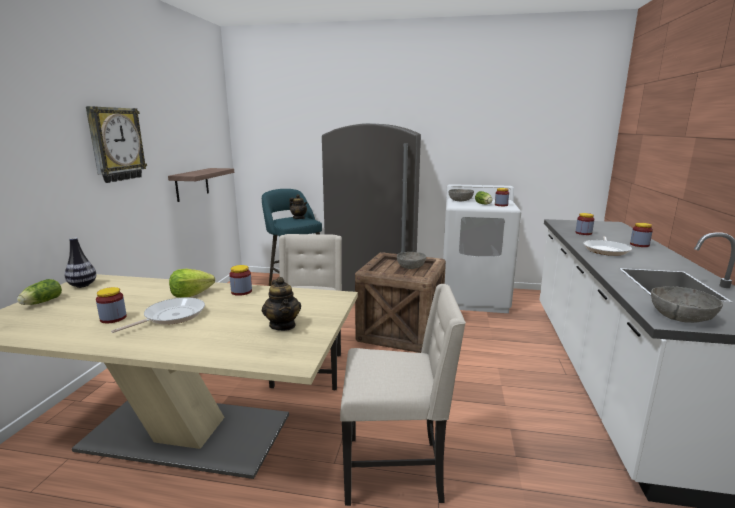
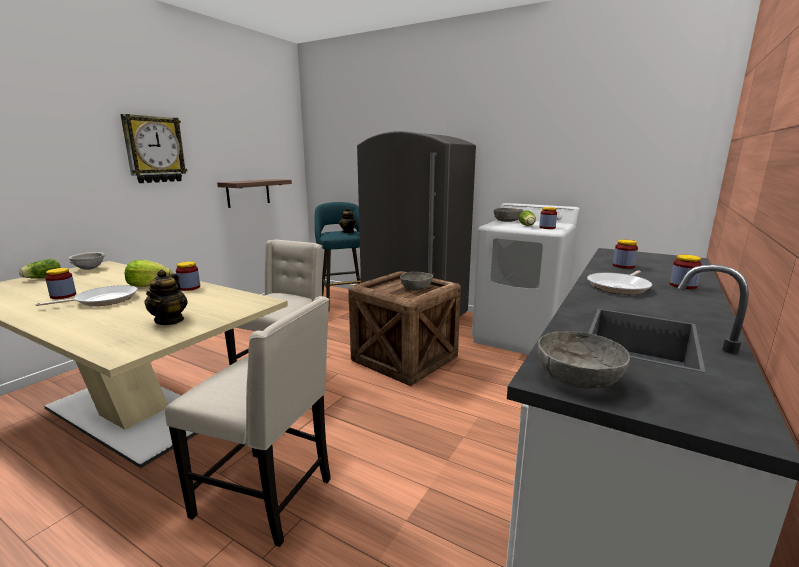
camera: 20 degrees right, 0 degrees up
(83, 285) = (89, 269): vase -> grey bowl

